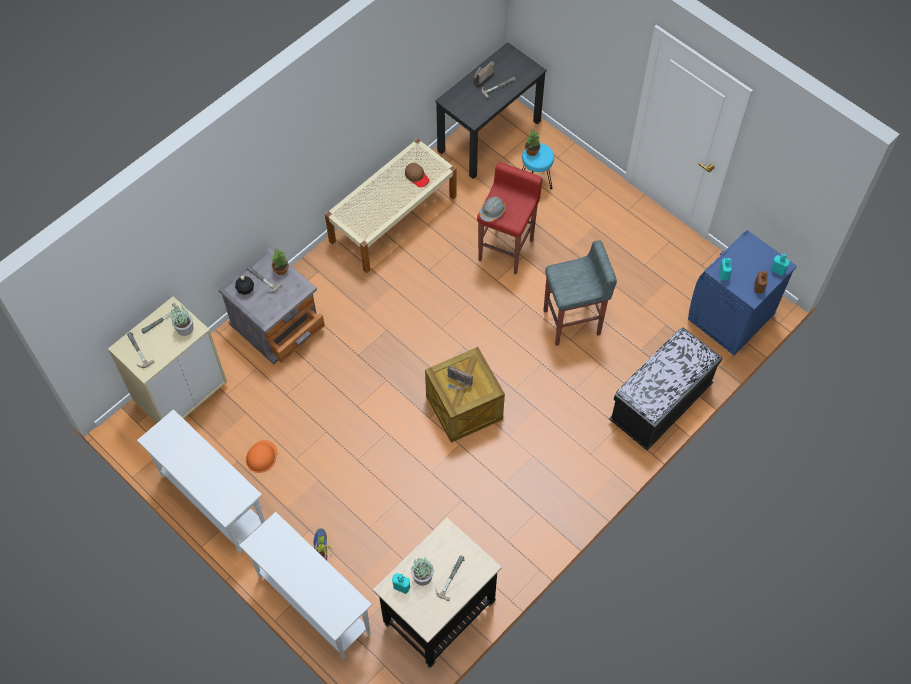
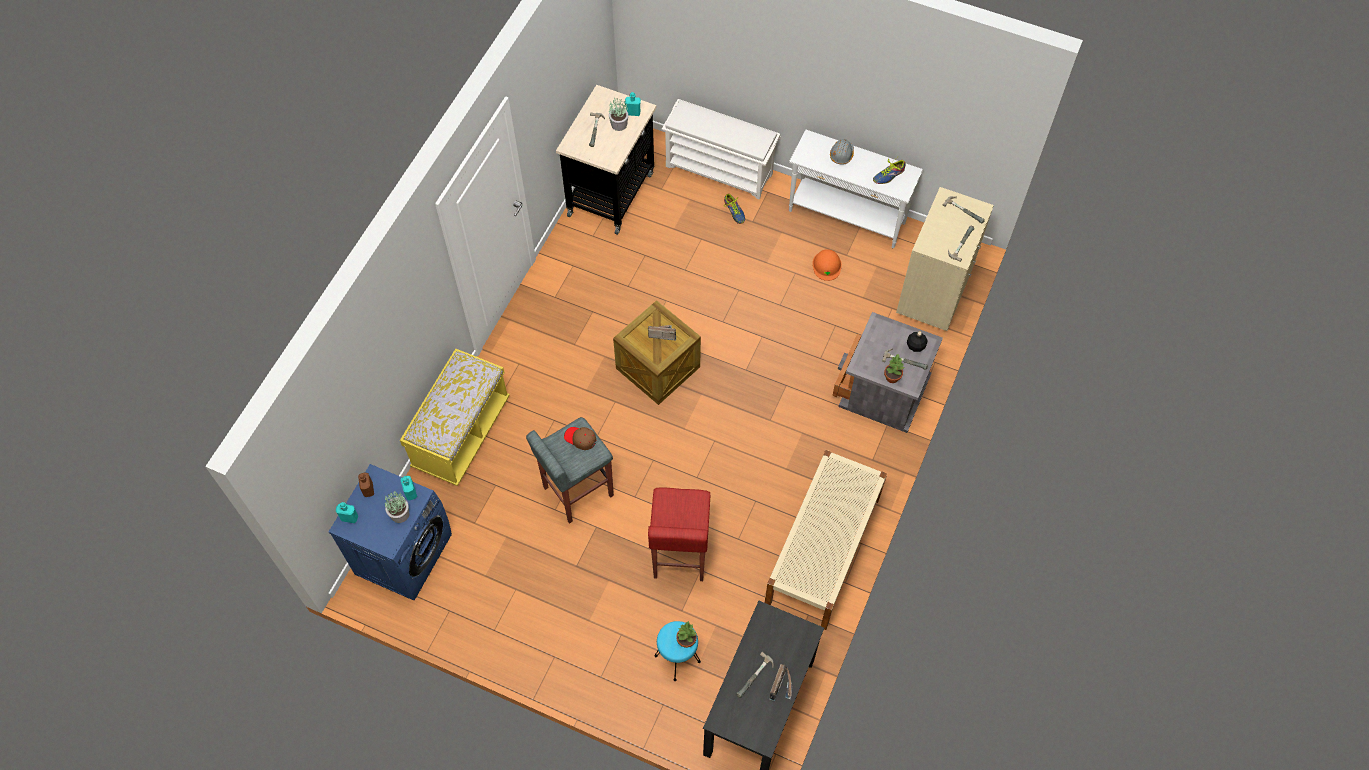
camera: 160 degrees right, 0 degrees up
(174, 443) = (889, 175): none -> shoe
(185, 328) = (935, 243): potted plant -> potted plant (400, 514)
(312, 604) = (720, 170): white console table -> white shoe rack
(417, 177) = (807, 555): brown cap -> brown cap (580, 439)
(492, 211) = (695, 501): grey hard hat -> grey hard hat (841, 154)
(660, 404) = (461, 433): black bench -> yellow bench

